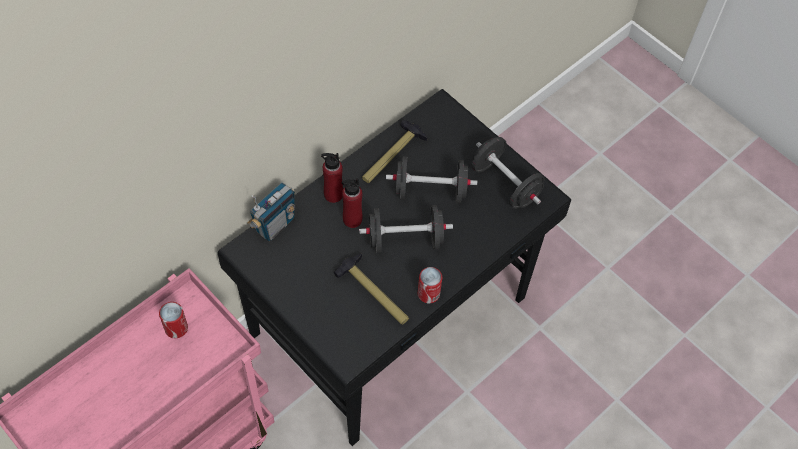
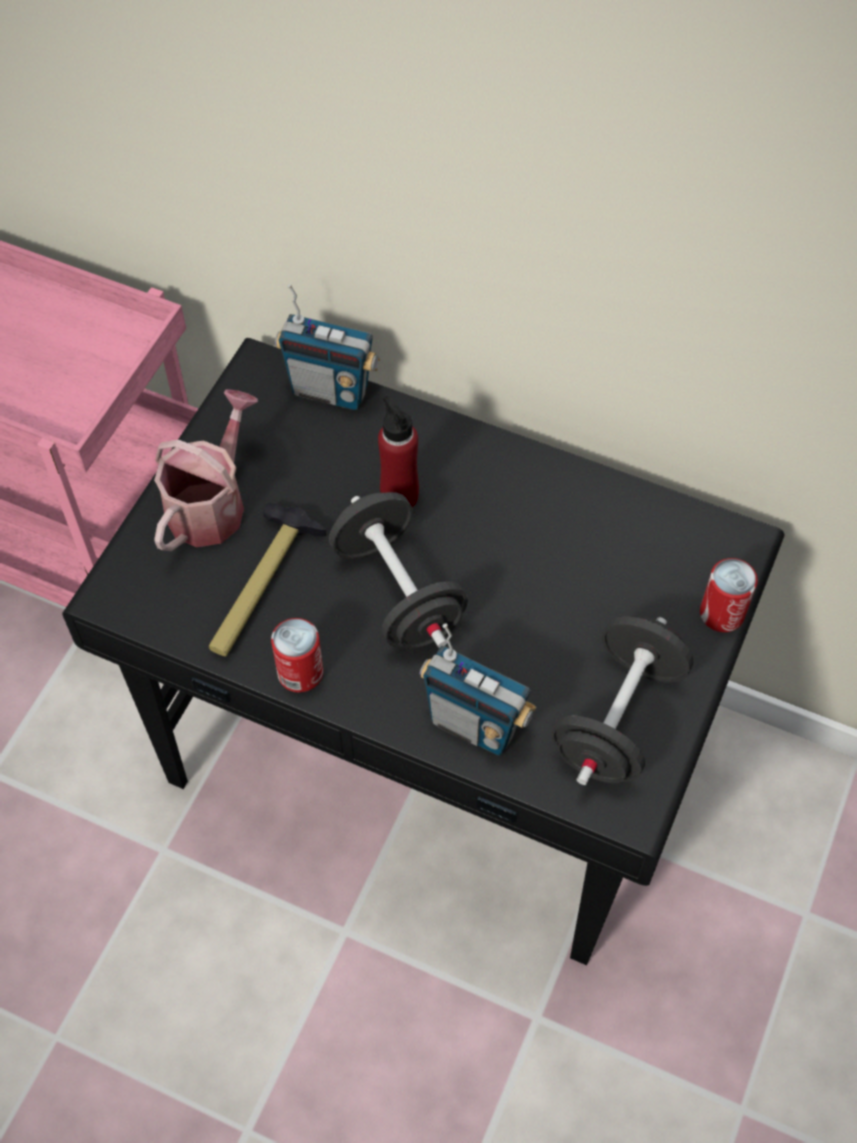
camera: 70 degrees right, 0 degrees up
(176, 328) = (82, 344): can -> can (721, 613)
(316, 299) = (211, 503): none -> watering can
(333, 194) = (437, 448): red bottle -> none
(392, 157) = (569, 505): hammer -> none
(430, 191) = (527, 594): black dumbbell -> none
(484, 236) = (474, 724): none -> radio

